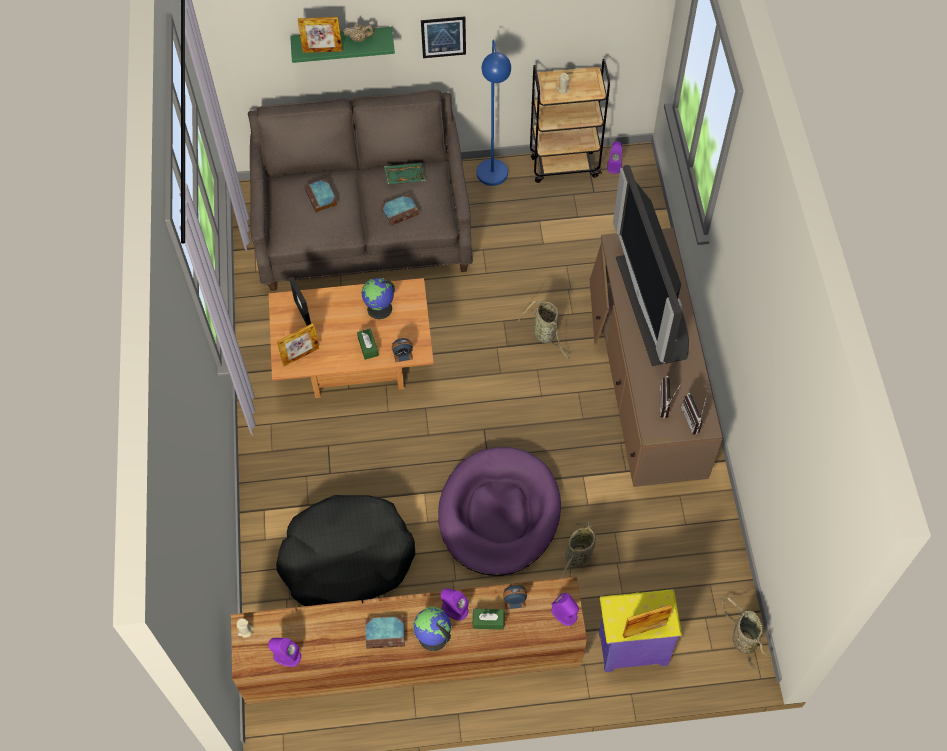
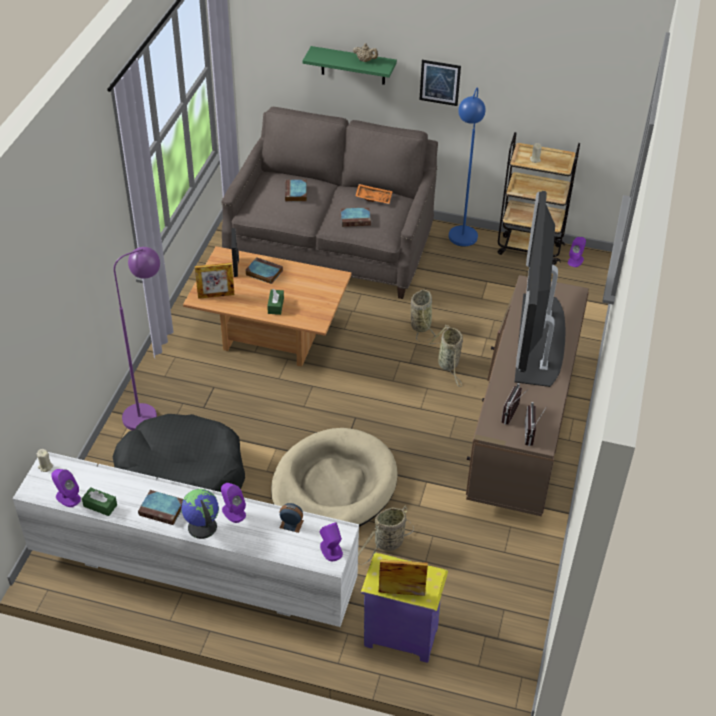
camera: 20 degrees right, 15 degrees down
(280, 501) = (149, 414): none -> purple floor lamp
(322, 50) = (330, 60): picture frame -> none
(335, 310) = (263, 273): none -> book
(380, 309) = (301, 283): globe -> none
(403, 354) = (302, 320): alarm clock -> none
(404, 176) = (373, 197): green tray -> orange tray
(413, 661) = (193, 574): brown cabinet -> white cabinet
(488, 621) = (258, 532): green tissue box -> green tissue box (100, 505)
(499, 513) = (334, 485): purple dog bed -> beige dog bed
(742, 639) = (514, 667): basket -> basket (420, 324)

